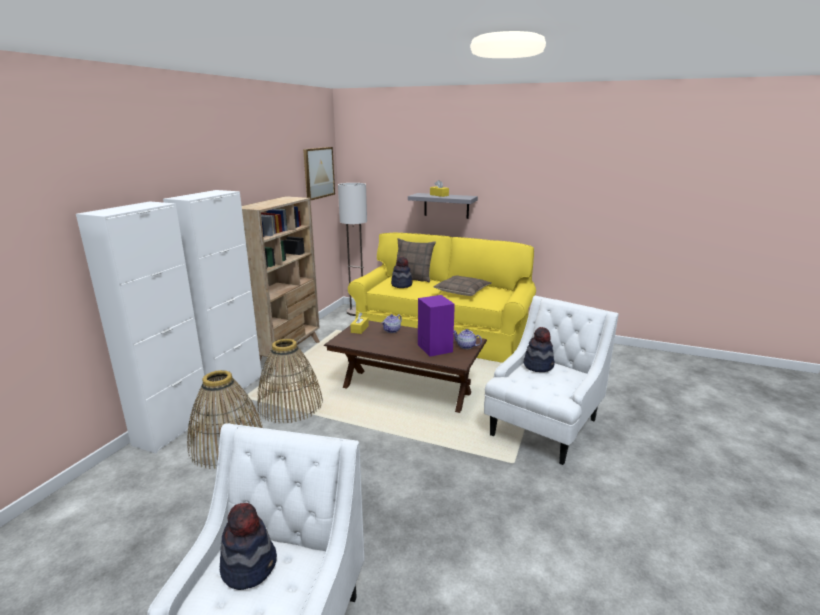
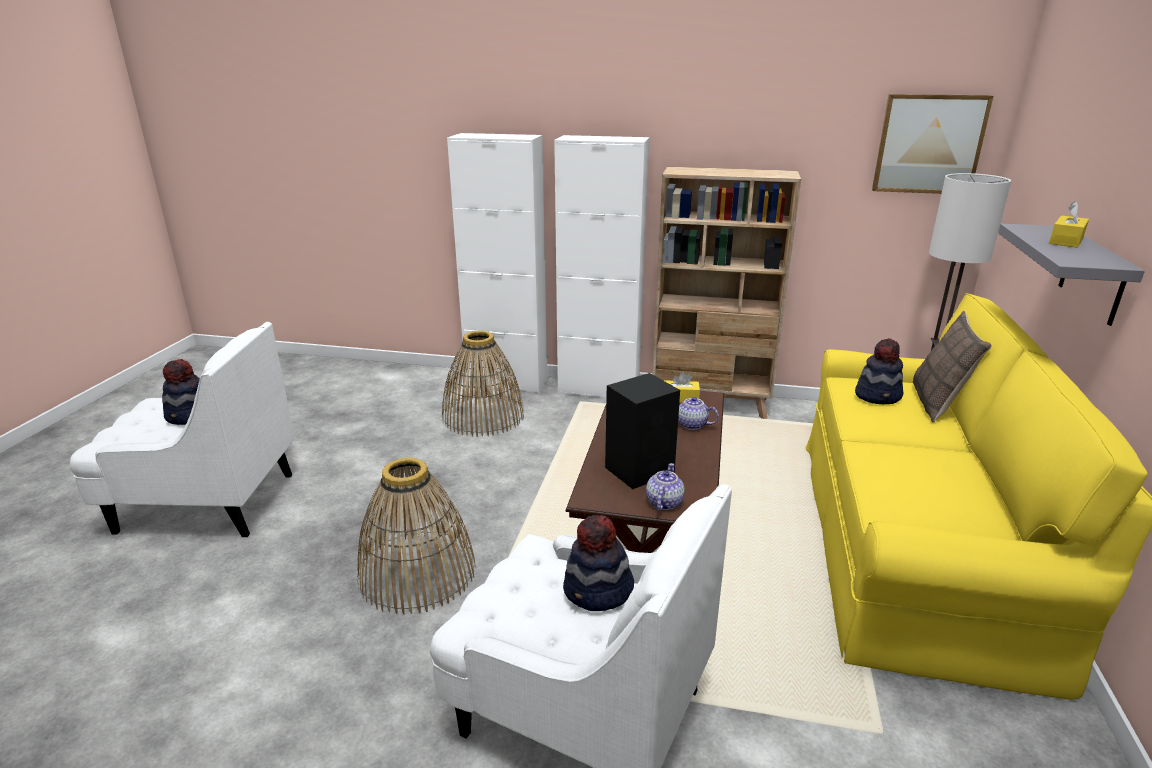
camera: 80 degrees right, 5 degrees up
(290, 405) = (573, 434): basket -> basket (417, 572)
(434, 348) = (640, 470): purple speaker -> black speaker
(462, 291) = (919, 465): pillow -> none

